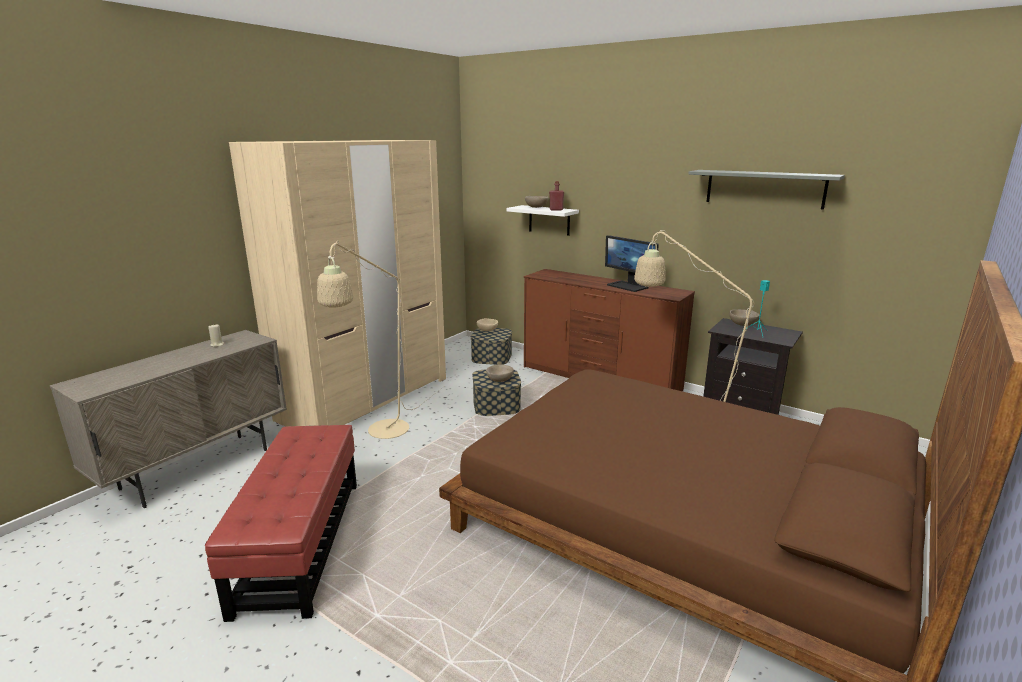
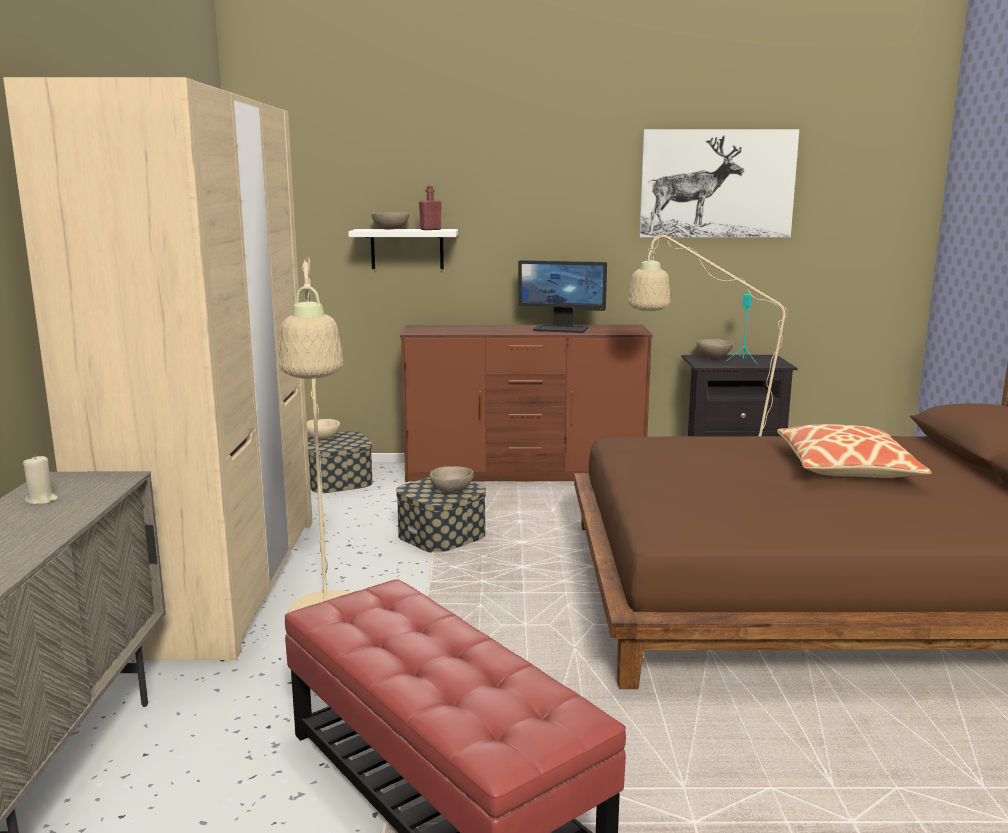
camera: 35 degrees left, 5 degrees down
(703, 436) = (846, 468): none -> pillow
(764, 188) = (717, 184): grey shelf -> picture

